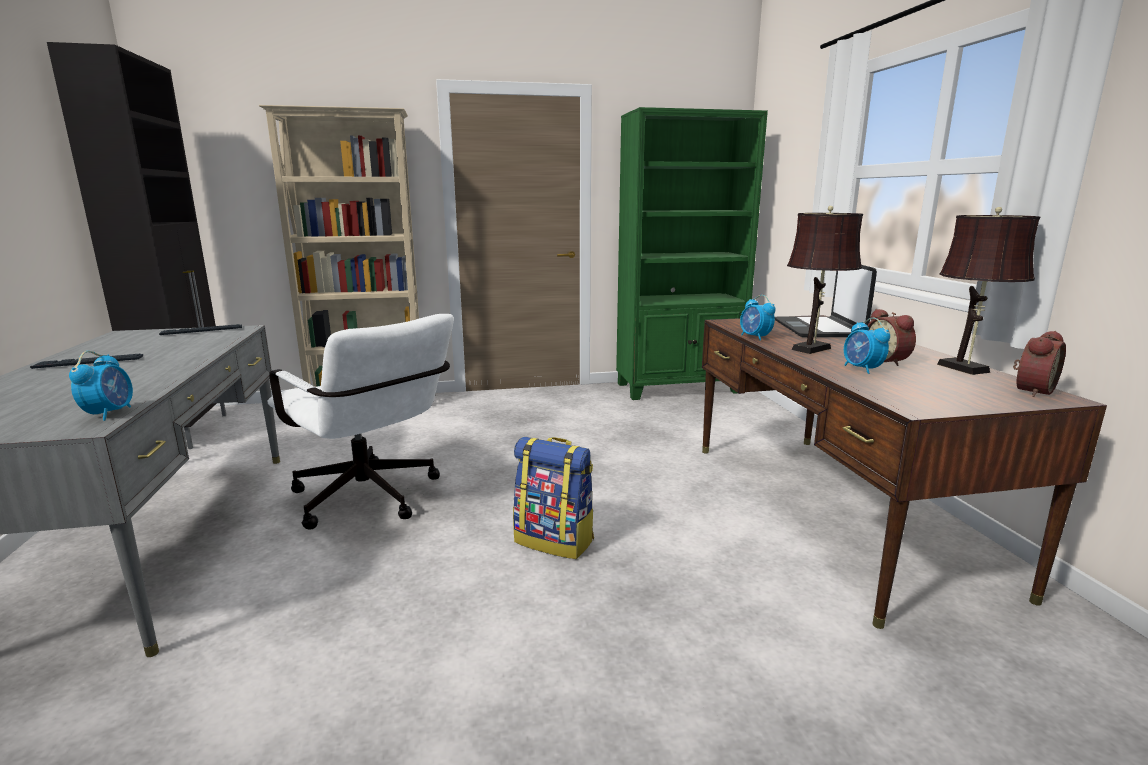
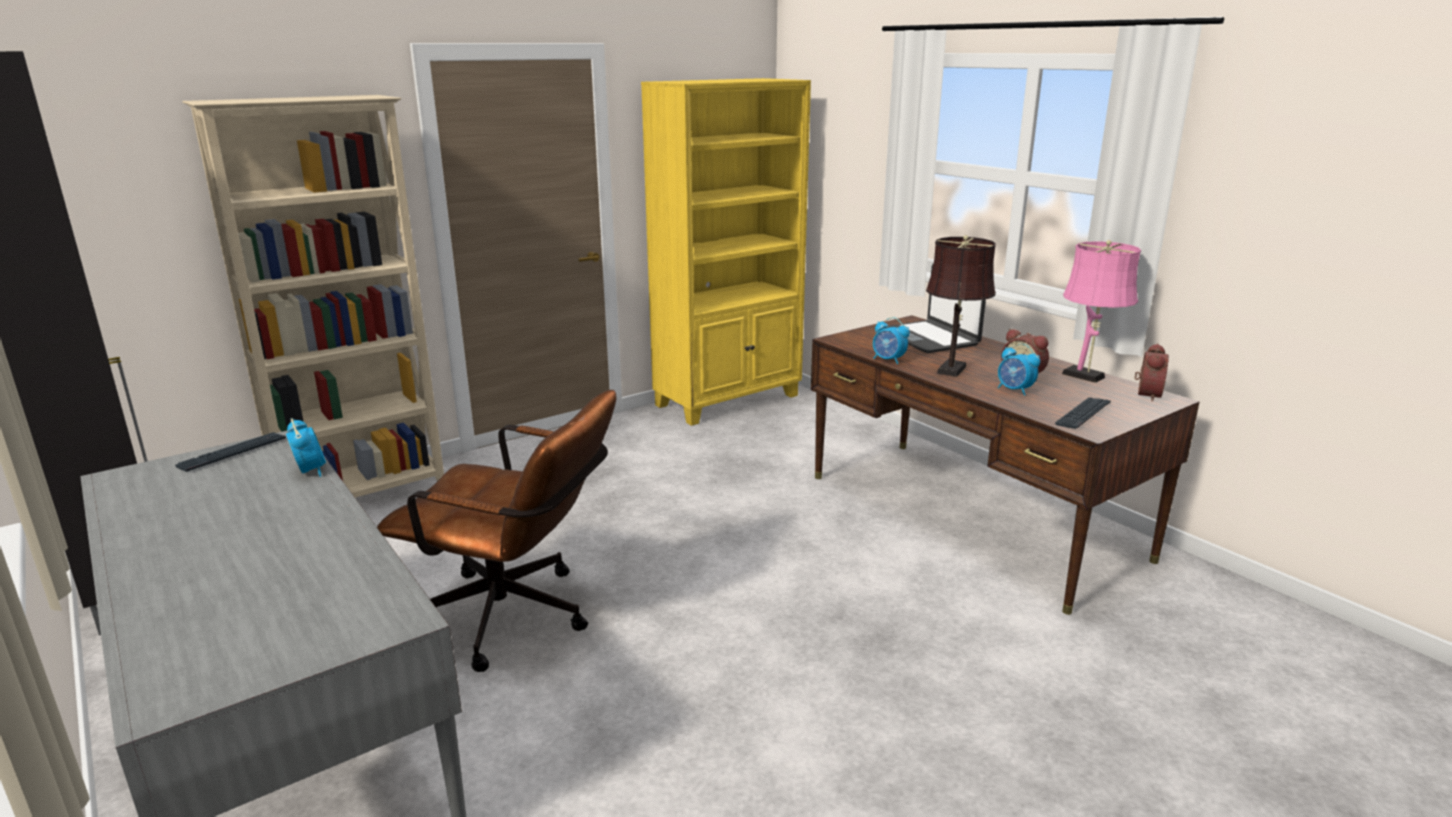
camera: 25 degrees left, 5 degrees up
(89, 362) = (184, 536): keyboard -> keyboard (1083, 414)
(110, 413) = (391, 598): alarm clock -> alarm clock (310, 471)
(372, 500) = (516, 619): white office chair -> brown office chair
(555, 541) = (758, 611): backpack -> none
(679, 388) = (729, 400): green bookcase -> yellow bookcase
(966, 369) = (1087, 377): brown table lamp -> pink table lamp

